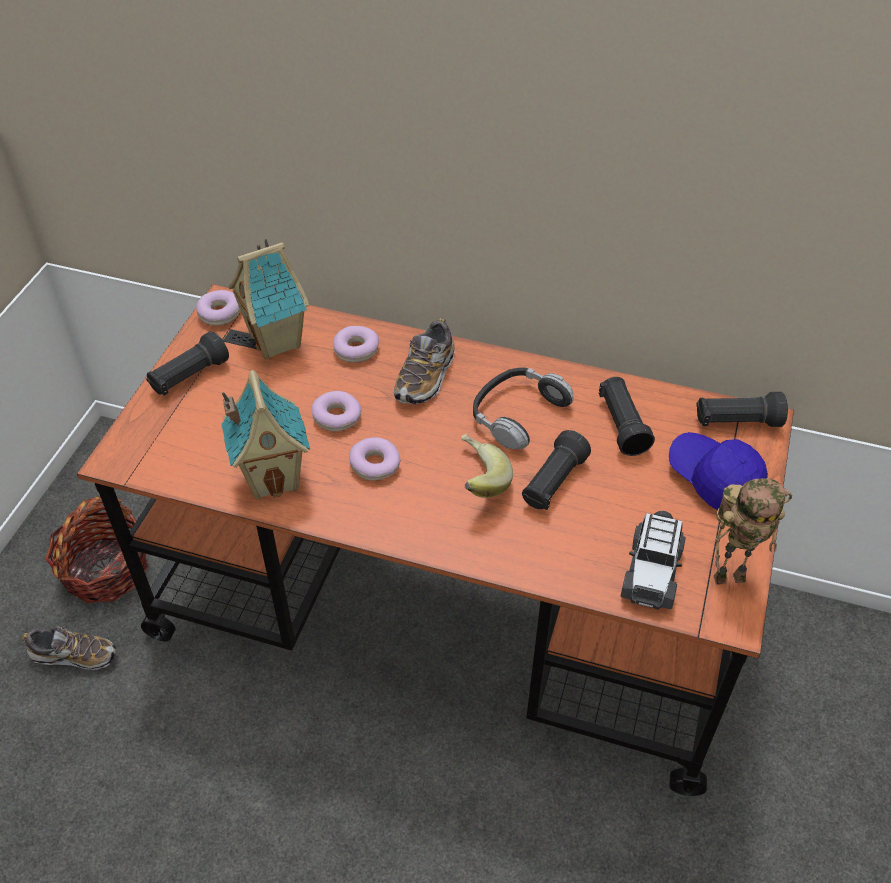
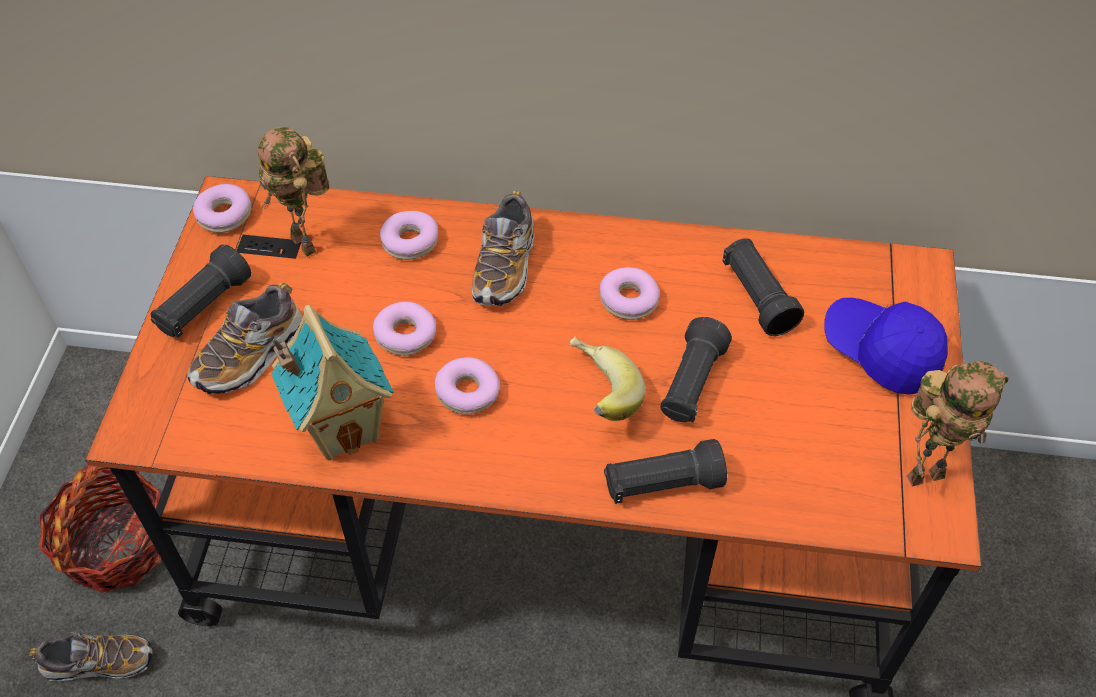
camera: 10 degrees left, 5 degrees up
(215, 416) = (250, 355): none -> shoe
(278, 342) = (308, 244): toy house -> toy robot
(517, 414) = (628, 300): headphones -> donut
(651, 572) = (833, 482): toy car -> none
(736, 421) = (891, 274): black flashlight -> black flashlight (662, 484)

